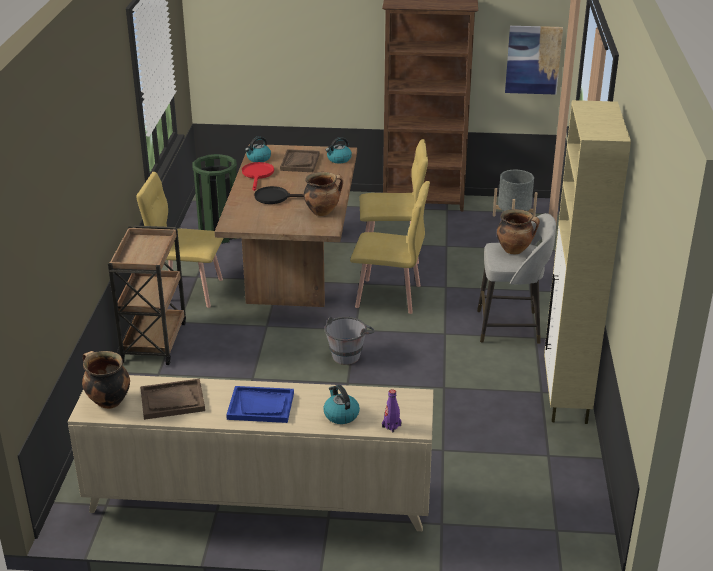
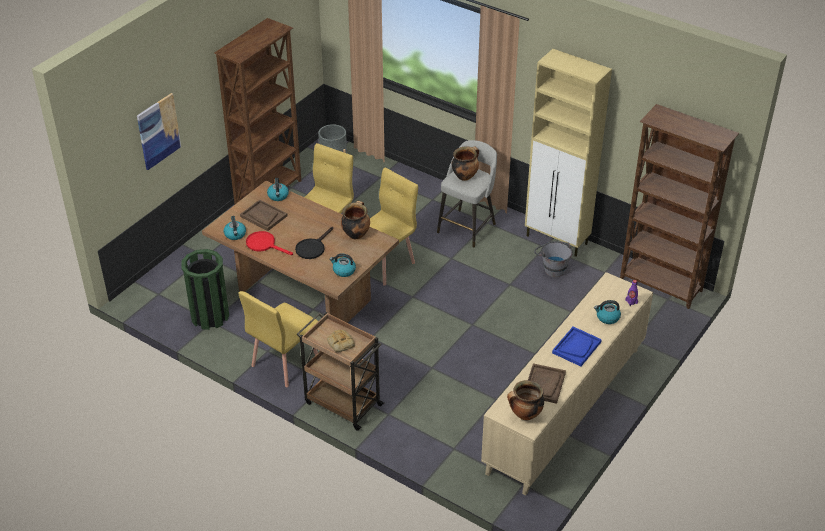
camera: 60 degrees left, 10 degrees up
(141, 253) = (340, 343): none -> bread
(256, 223) = (343, 271): none -> kettle
(349, 353) = (439, 310): grey bucket -> grey bucket (552, 268)
(533, 60) = (301, 41): picture -> picture (158, 131)
(577, 515) = (661, 286): none -> brown bookcase

